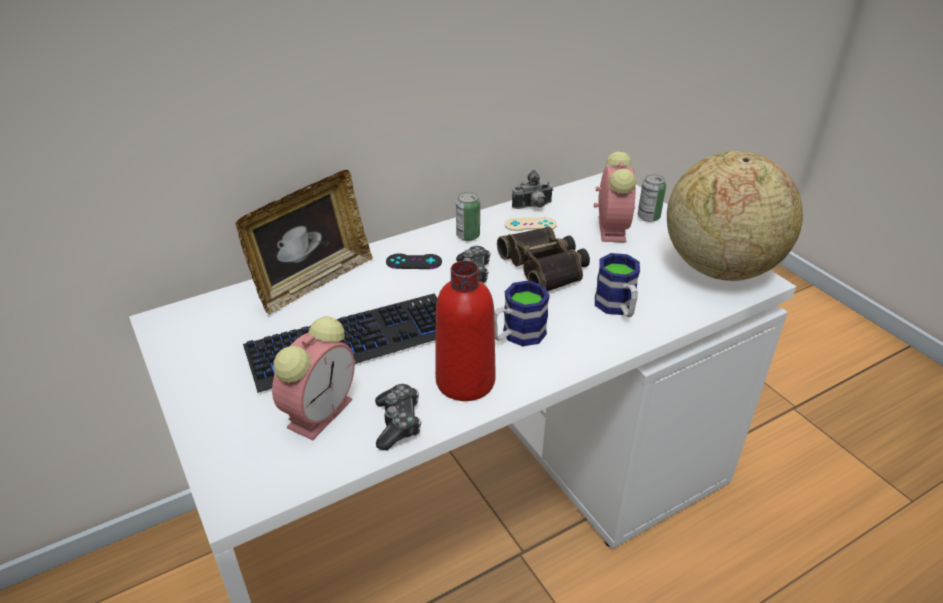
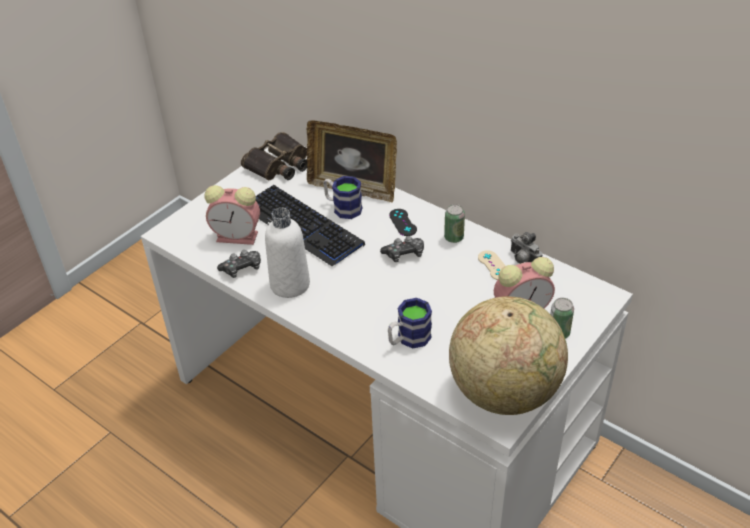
camera: 70 degrees right, 5 degrees up
(465, 381) = (290, 284): red bottle -> white bottle
(517, 336) = (347, 295): mug -> mug (342, 208)
(545, 267) = (438, 289): binoculars -> binoculars (280, 165)

